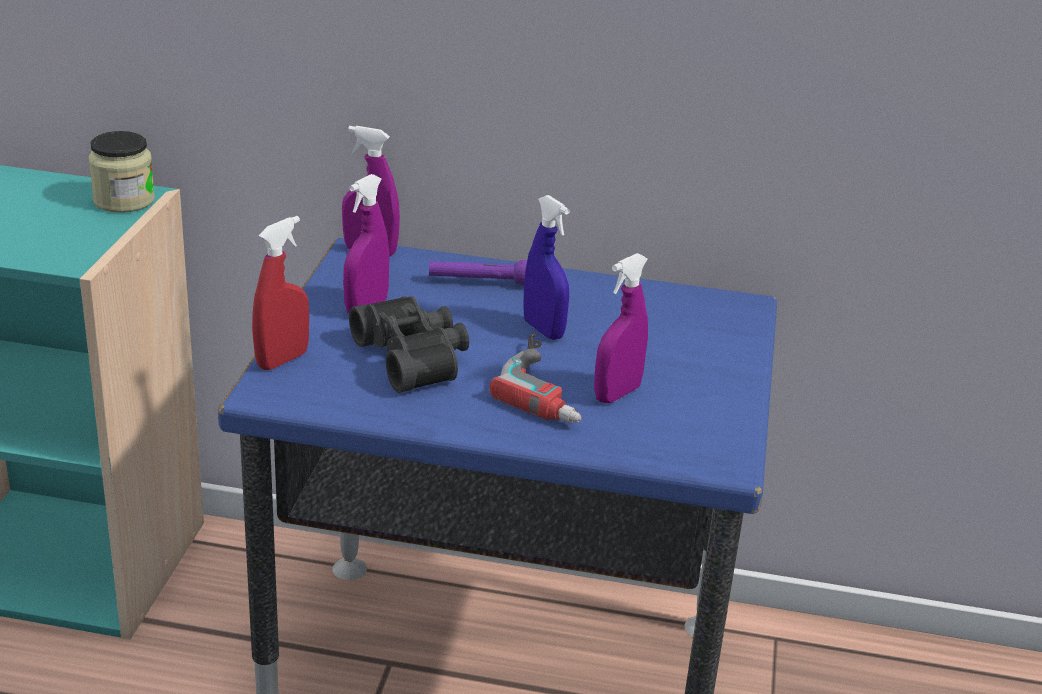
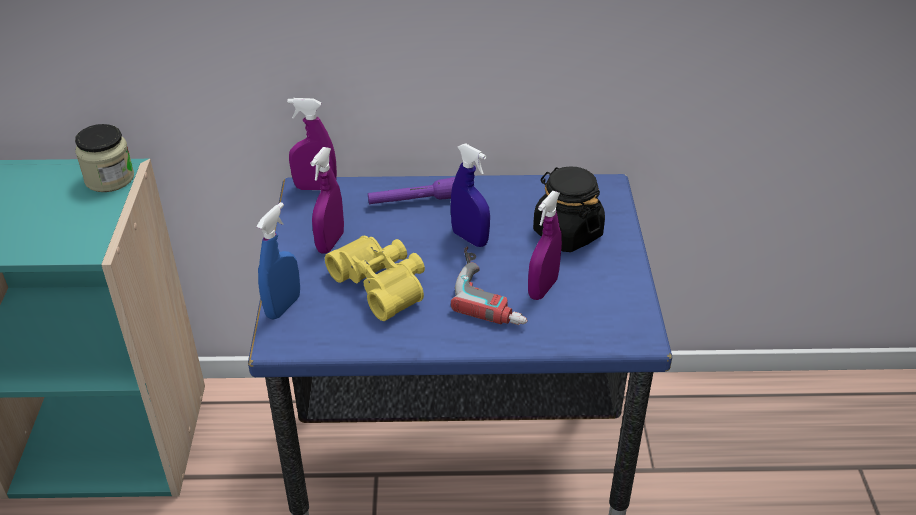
camera: 10 degrees left, 10 degrees up
(282, 360) = (283, 306): red spray bottle -> blue spray bottle
(415, 357) = (383, 284): black binoculars -> yellow binoculars
(672, 344) = (567, 233): none -> black jar

